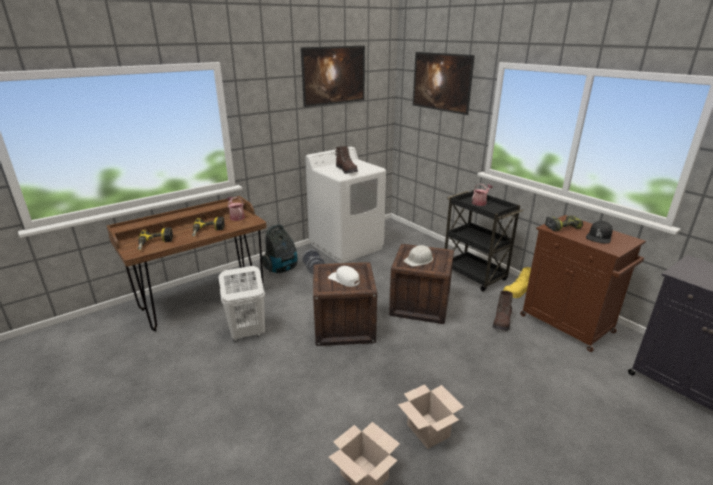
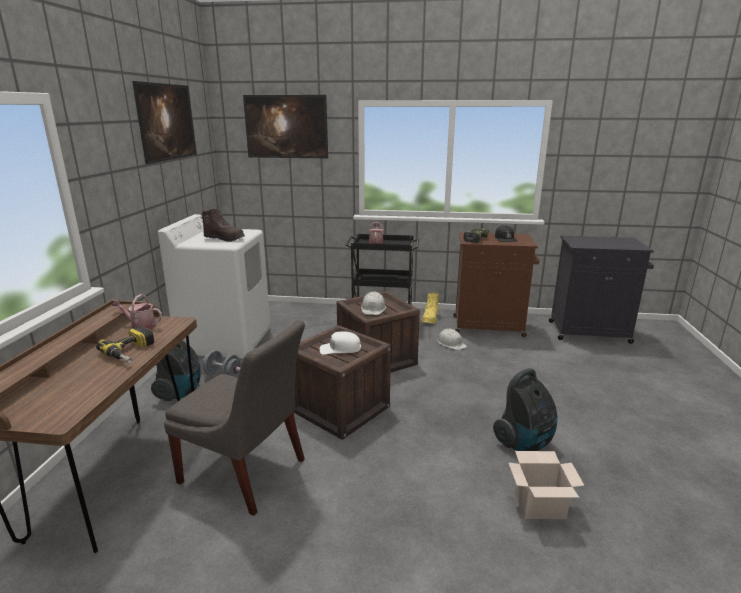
camera: 45 degrees left, 5 degrees down
(155, 243) = (72, 395): power drill -> none
(247, 333) = (246, 473): white laundry basket -> grey chair
(429, 431) = (525, 443): cardboard box -> vacuum cleaner
(502, 321) = (451, 343): brown boot -> white hard hat

